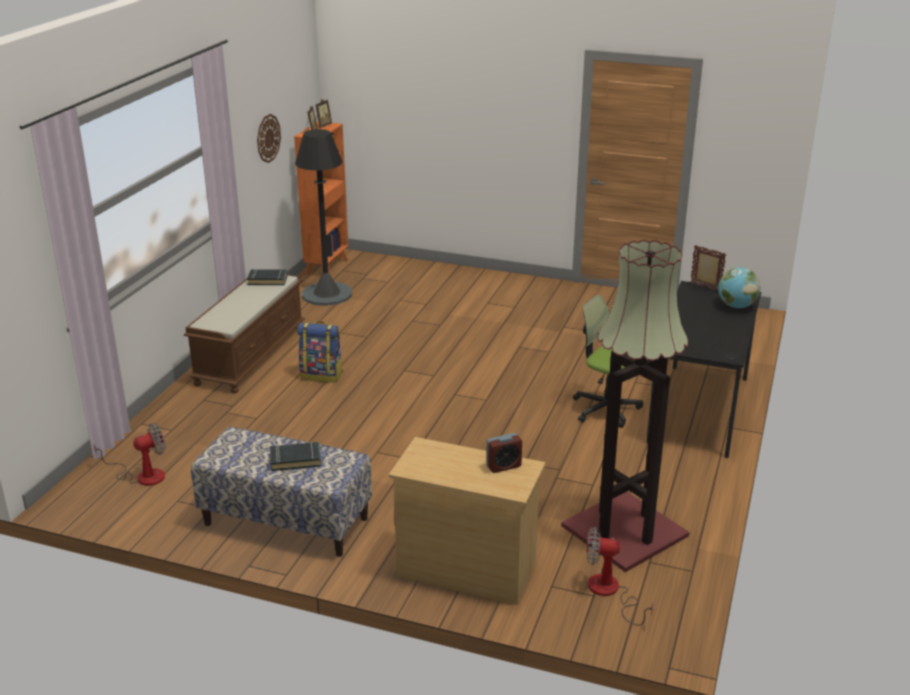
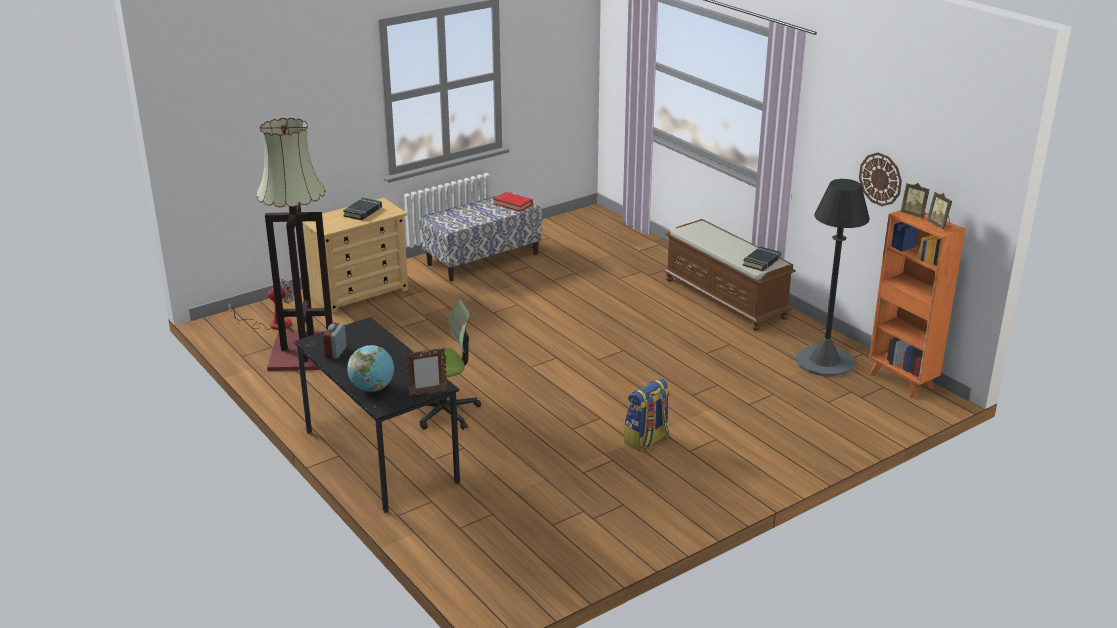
camera: 125 degrees right, 0 degrees up
(142, 475) = (591, 233): fan -> none
(236, 446) = (513, 204): none -> red book
(295, 459) = (474, 215): black book -> black book (363, 212)
(322, 375) = (656, 316): backpack -> backpack (647, 440)
(503, 466) = (337, 224): alarm clock -> alarm clock (336, 352)

